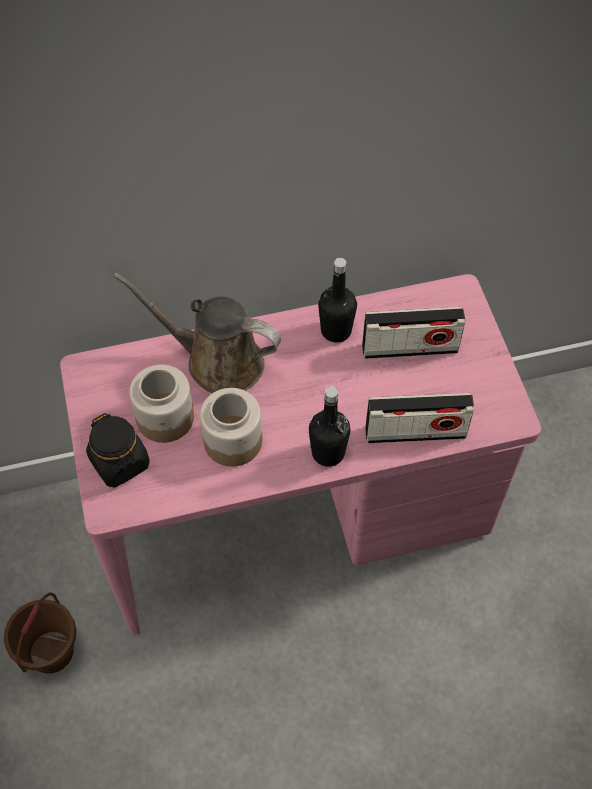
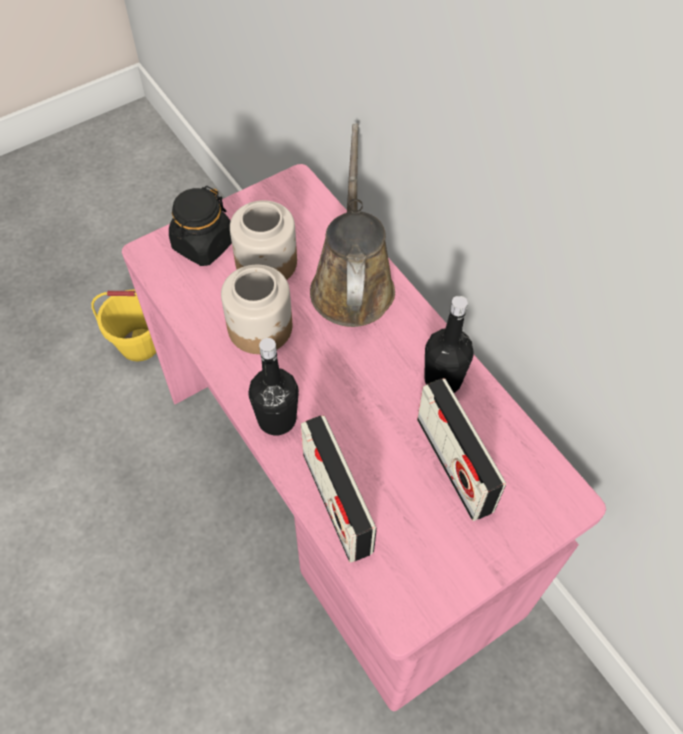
camera: 70 degrees right, 0 degrees up
(51, 651) = (140, 344): brown bucket -> yellow bucket

